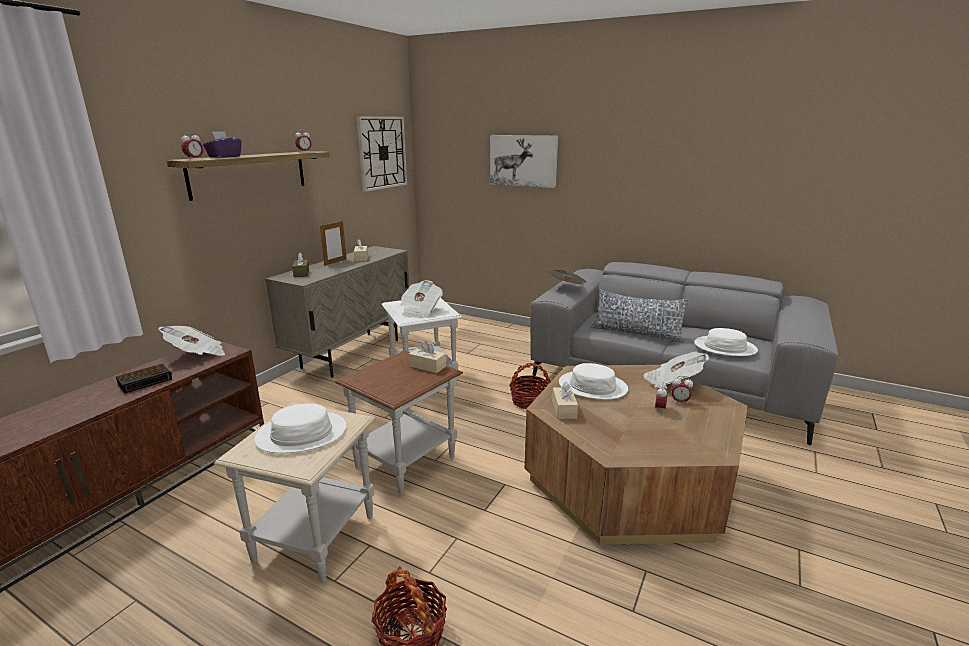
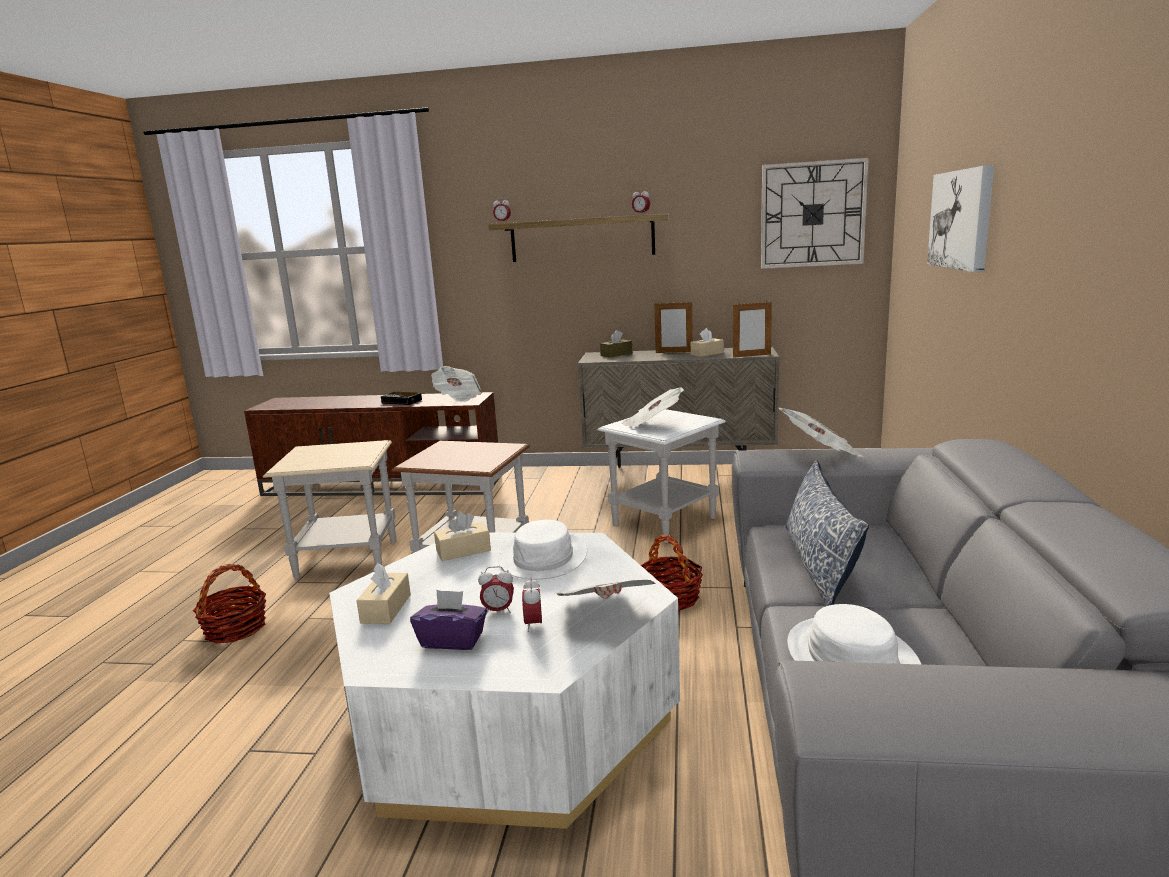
camera: 70 degrees right, 5 degrees down
(224, 157) = (542, 220): purple tissue box -> purple tissue box (452, 640)
(301, 434) = (333, 455): white hat -> none
(392, 253) = (752, 356): none -> picture frame
(427, 366) = (490, 459): beige tissue box -> beige tissue box (386, 609)
(629, 479) = (509, 716): brown coffee table -> white coffee table

